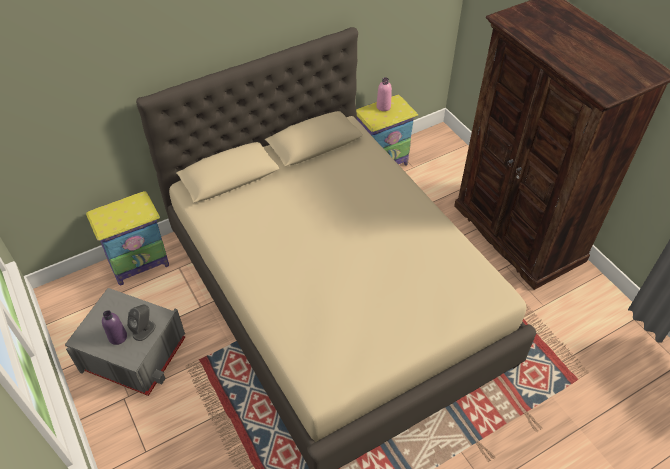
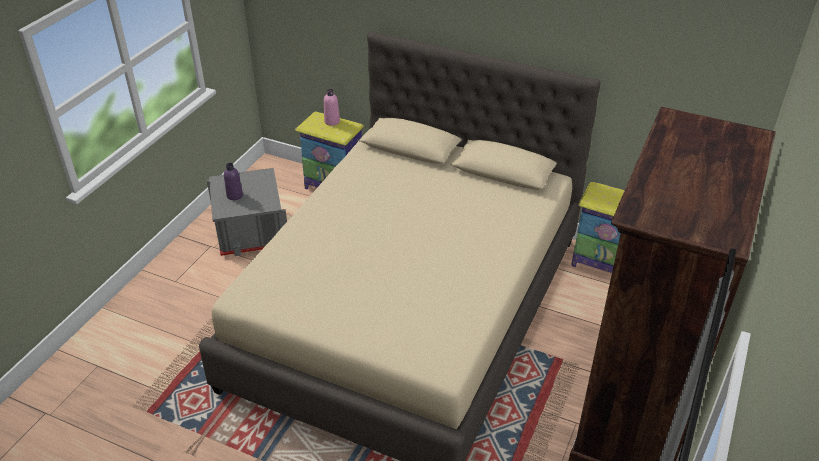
camera: 55 degrees right, 10 degrees down
(144, 330) = (251, 204): grey speaker -> none
(383, 106) = (620, 196): pink bottle -> pink bottle (332, 121)

